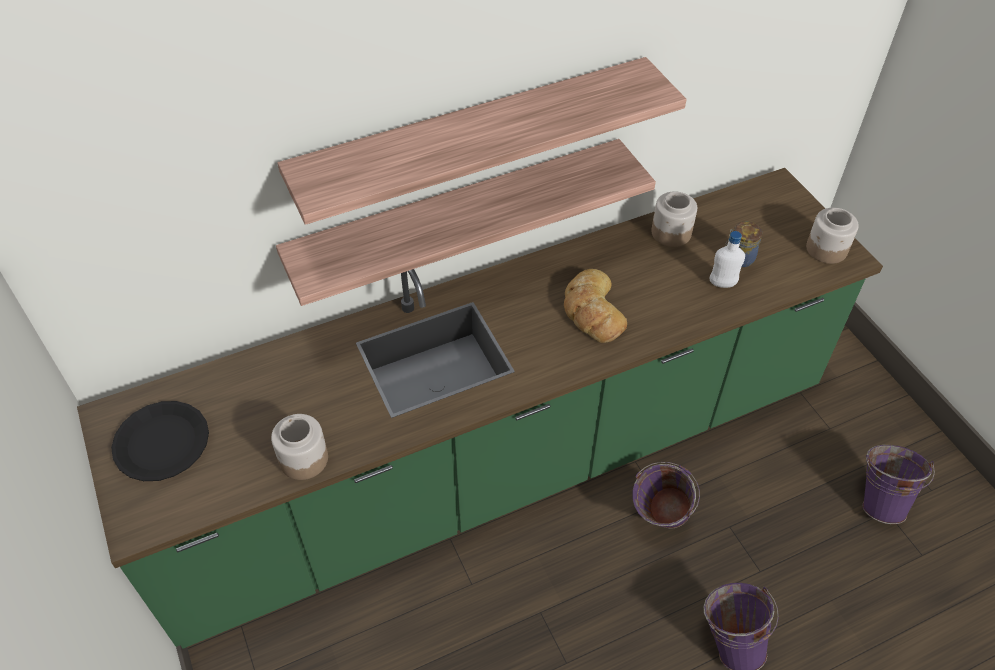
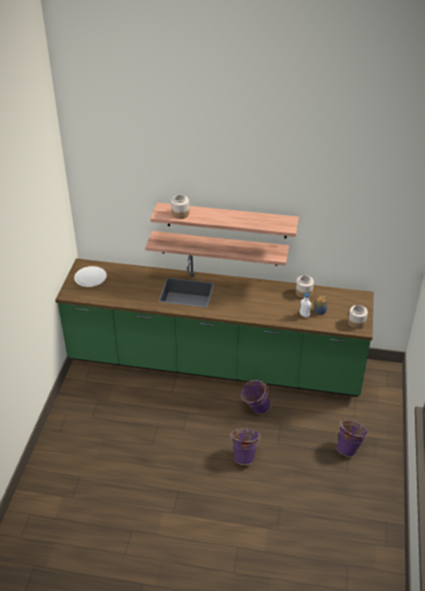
camera: 35 degrees right, 10 degrees down
(162, 442) = (90, 277): black plate -> white plate
(303, 458) = (124, 299): jar -> jar (180, 213)
(592, 311) = (250, 303): bread -> none

